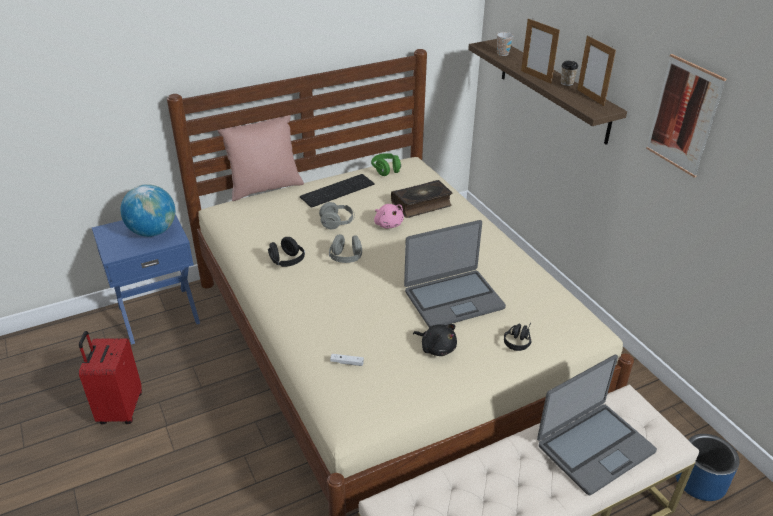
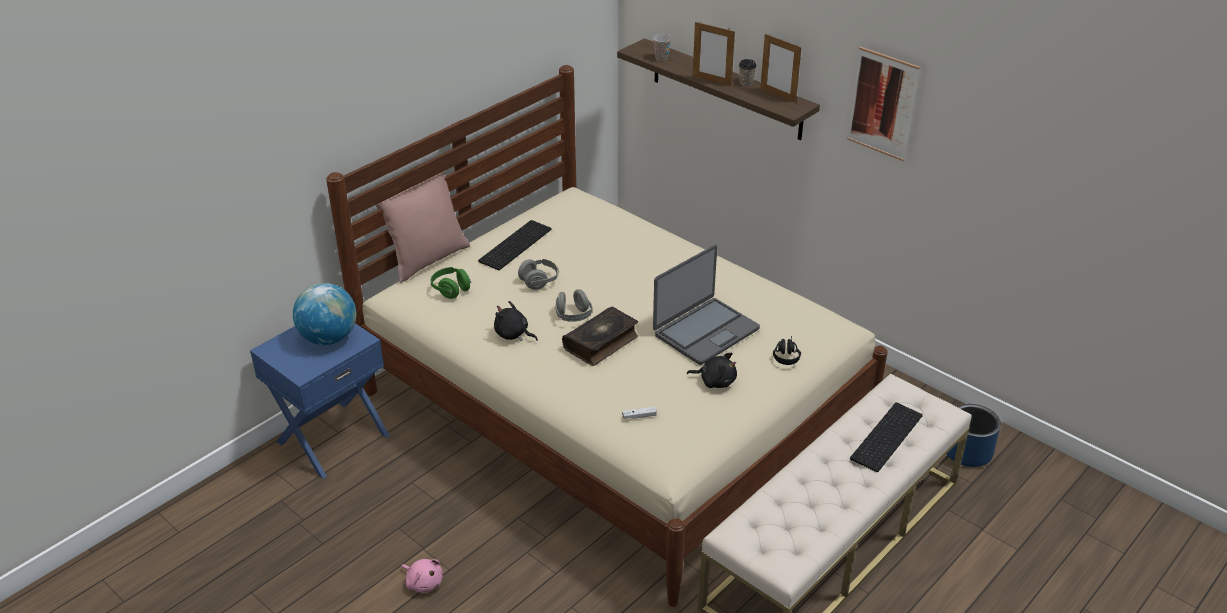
camera: 20 degrees left, 0 degrees up
(120, 409) = (359, 547): red suitcase -> none
(287, 262) = (513, 334): black headphones -> black plush toy
(386, 170) = (554, 210): green headphones -> green headphones (451, 290)
(388, 224) = (594, 270): pink plush toy -> pink plush toy (423, 582)
(421, 205) = (617, 241): book -> book (601, 343)
(594, 447) = (885, 435): laptop -> keyboard

